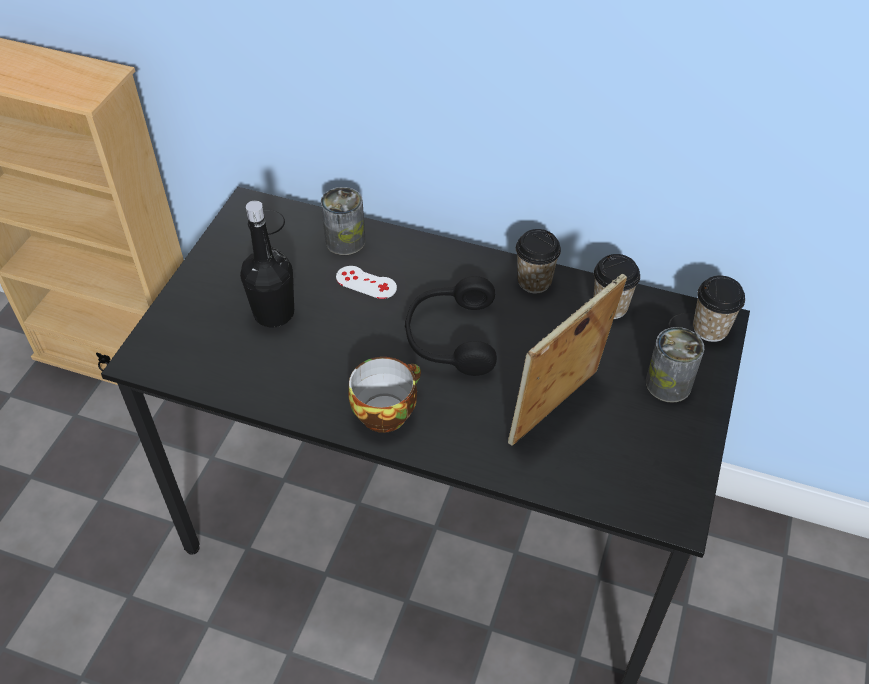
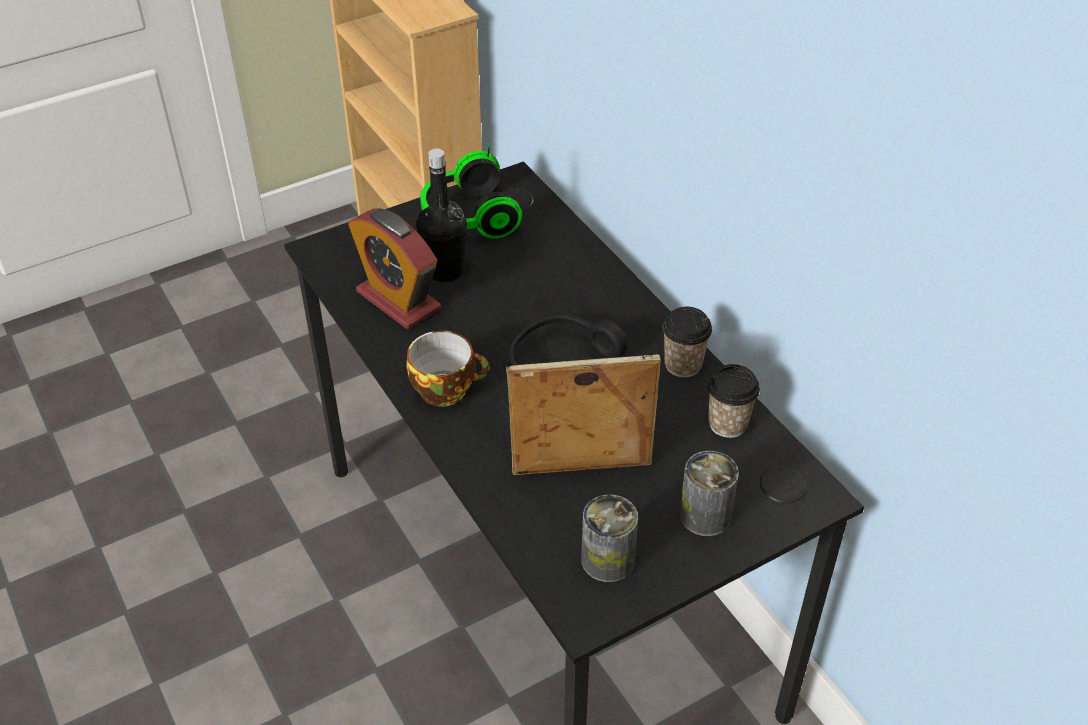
camera: 40 degrees right, 5 degrees down
(243, 258) = (467, 217): none -> headphones
(263, 362) = (398, 300): none -> alarm clock
(345, 241) = (560, 246): can -> can (607, 560)
(366, 282) = (540, 287): white game controller -> none
(710, 329) = (802, 497): cup -> none

